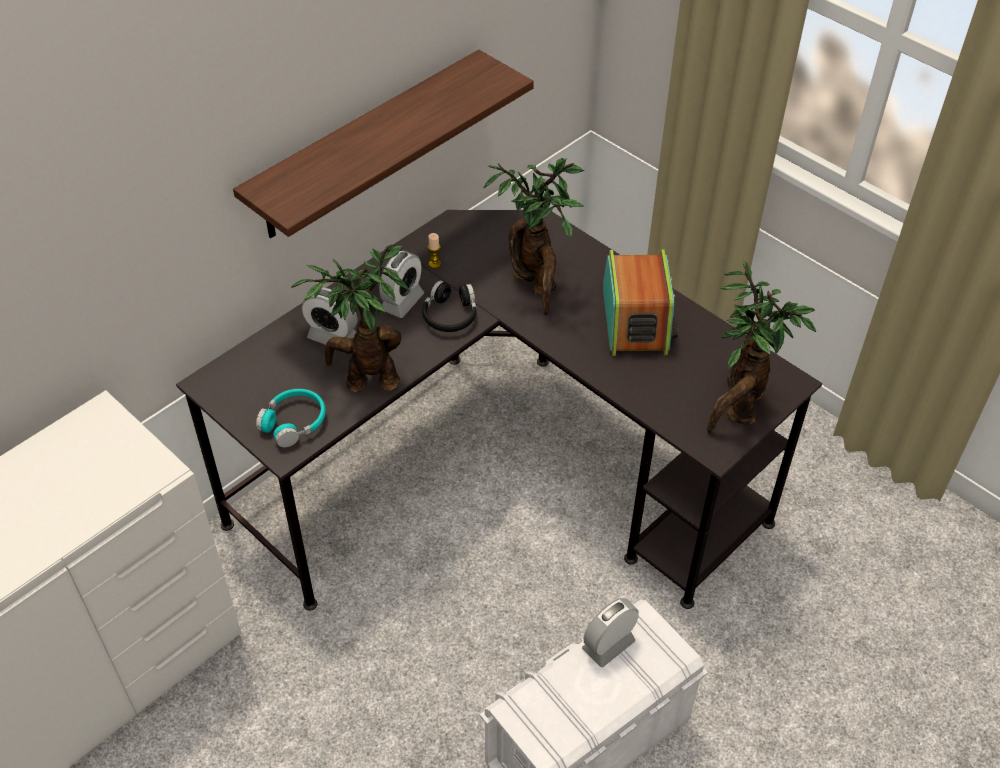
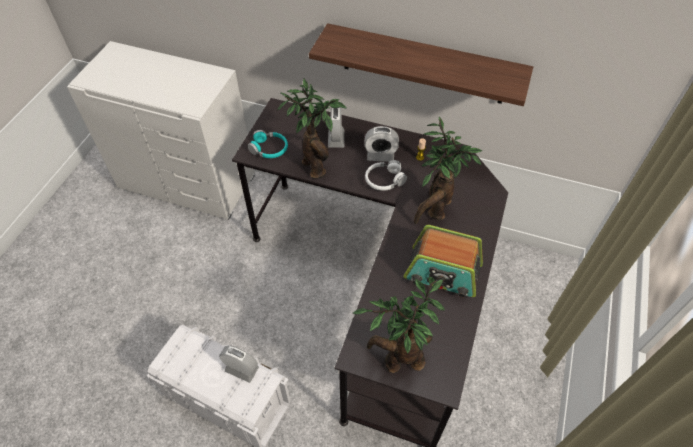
camera: 65 degrees right, 5 degrees up
(450, 315) = (384, 180): black headphones -> white headphones
(636, 320) = (442, 272): radio -> radio turned 45 degrees clockwise

